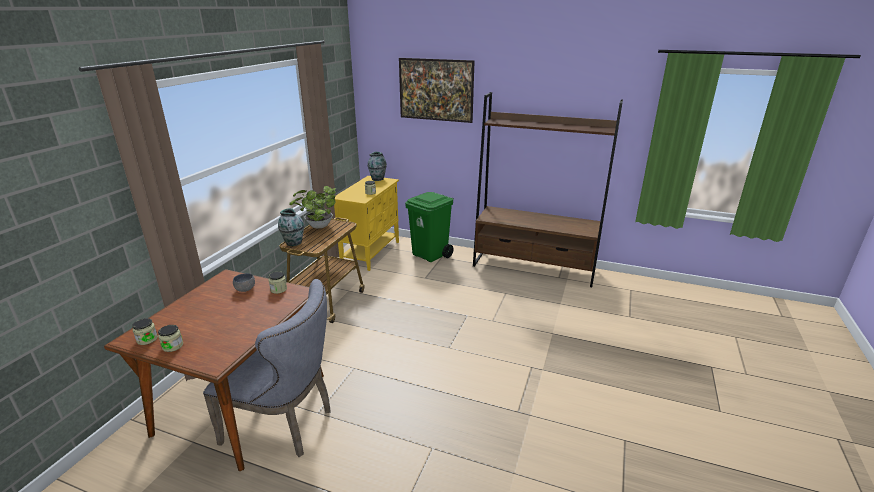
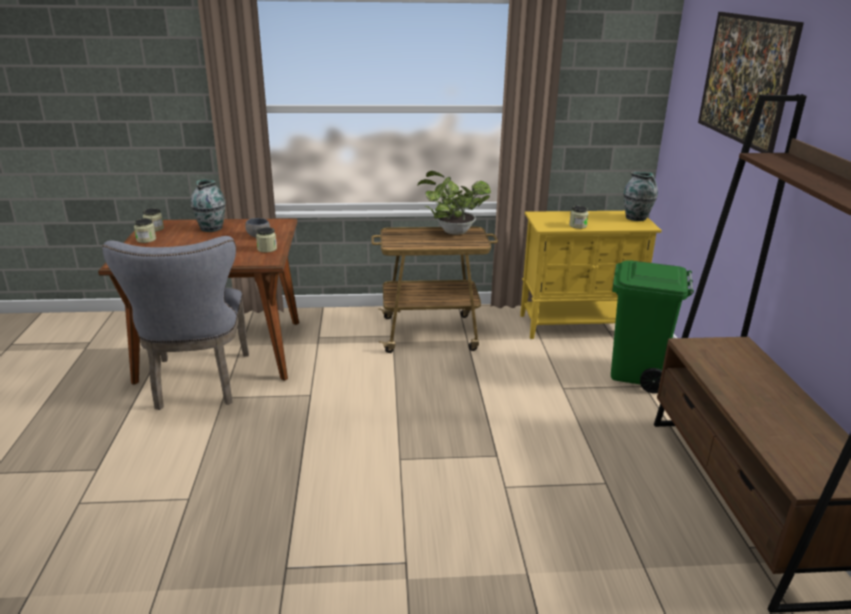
camera: 65 degrees right, 0 degrees up
(293, 242) = (396, 231): vase -> vase (211, 228)

